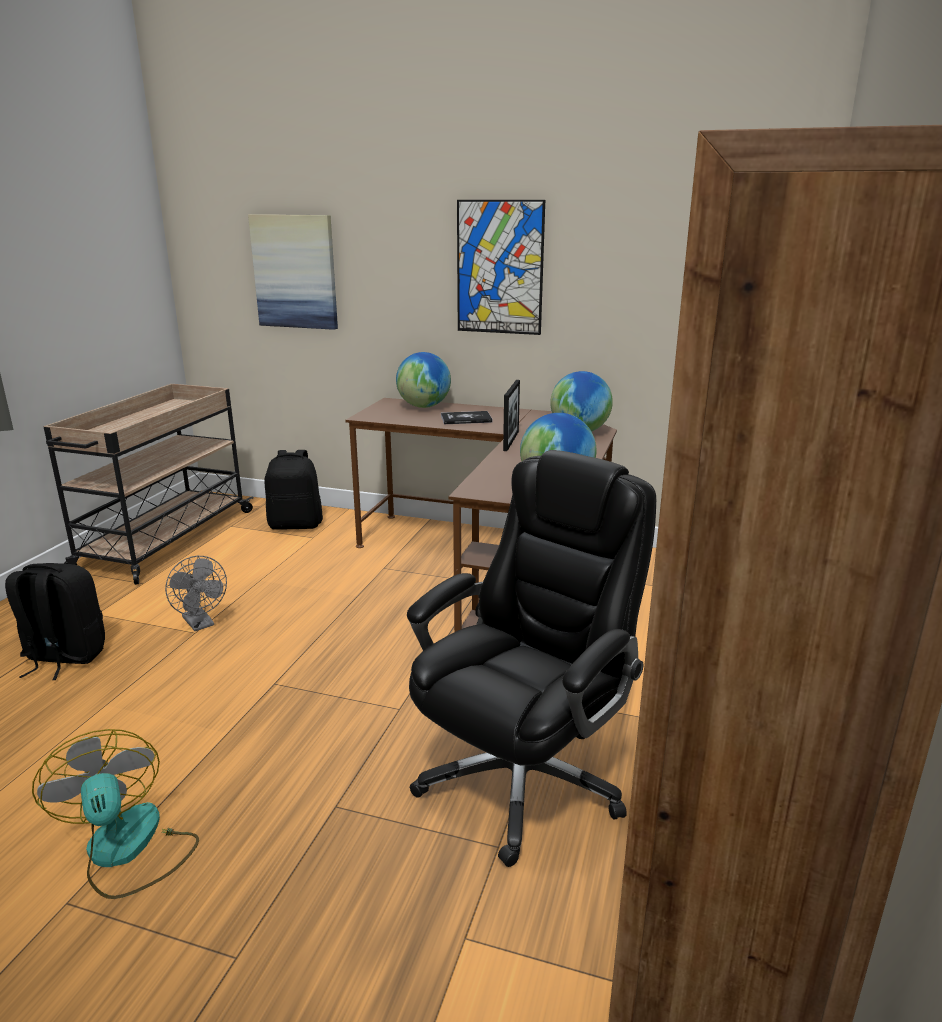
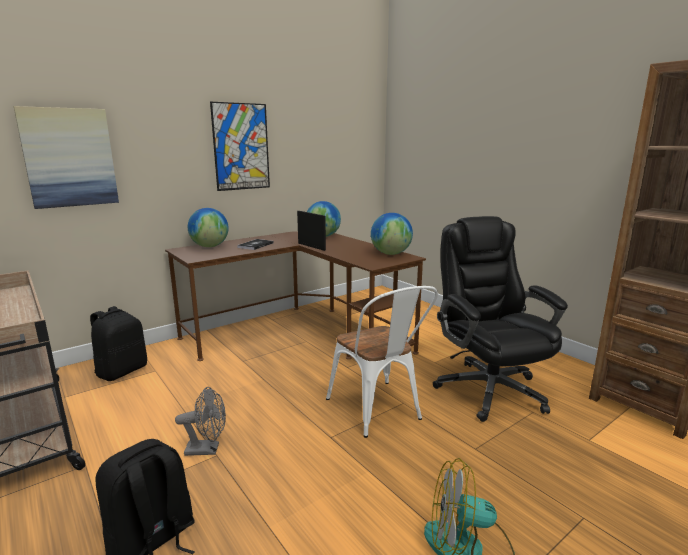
camera: 55 degrees left, 5 degrees down
(358, 697) = (378, 412): none -> white chair

